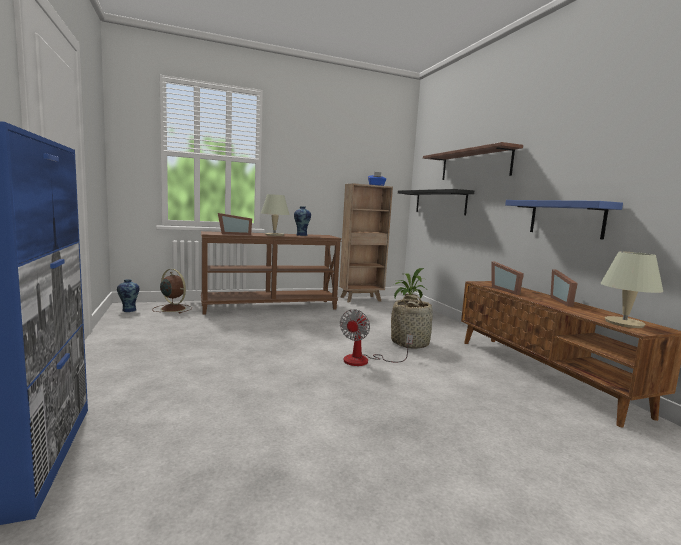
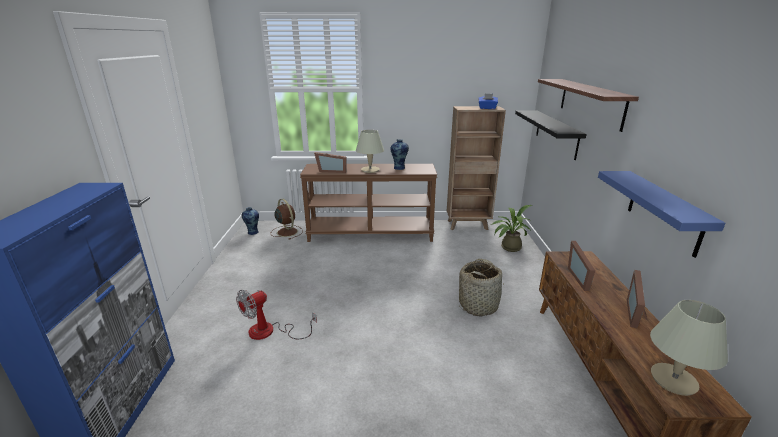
camera: 20 degrees right, 15 degrees up
(365, 360) = (416, 328): fan -> fan (270, 332)

